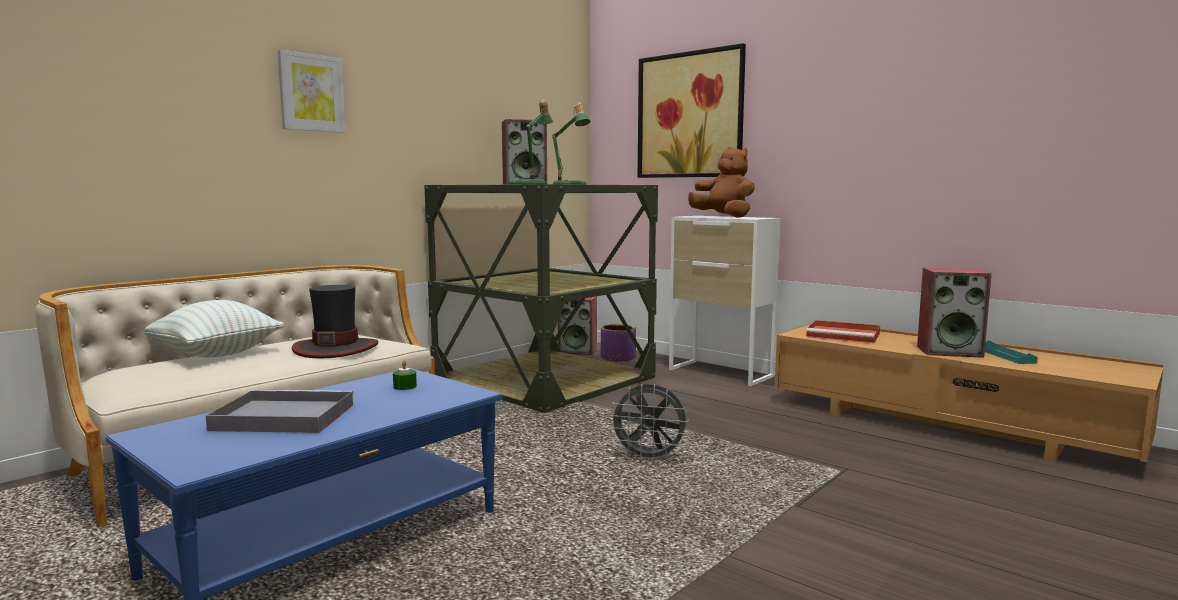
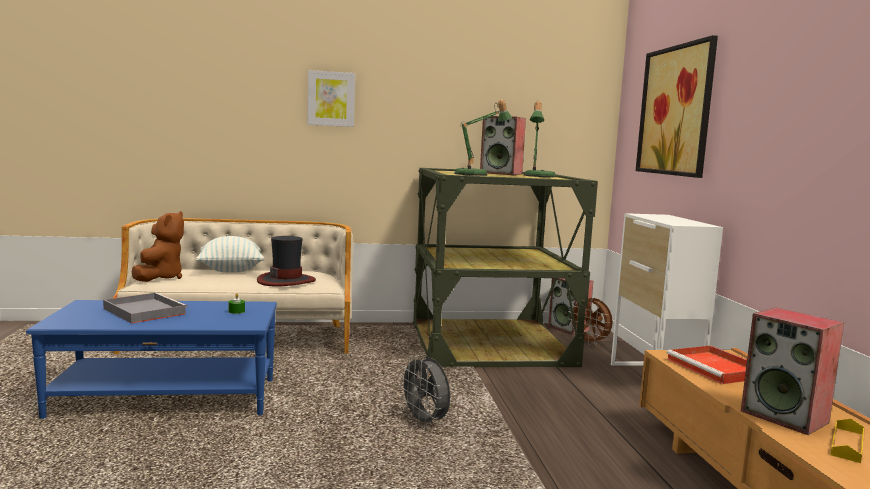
camera: 40 degrees right, 0 degrees up
(618, 358) = (589, 343): purple planter -> brown fan
(724, 217) = (667, 219): brown plush toy -> brown plush toy (160, 278)
(1007, 356) = (847, 444): turquoise tray -> yellow tray

